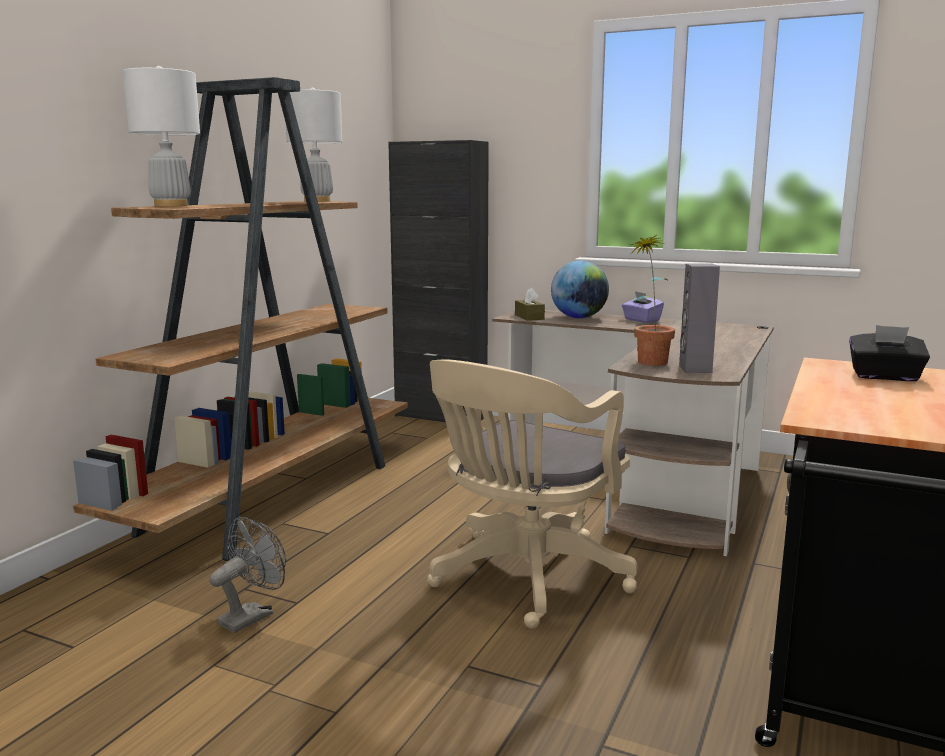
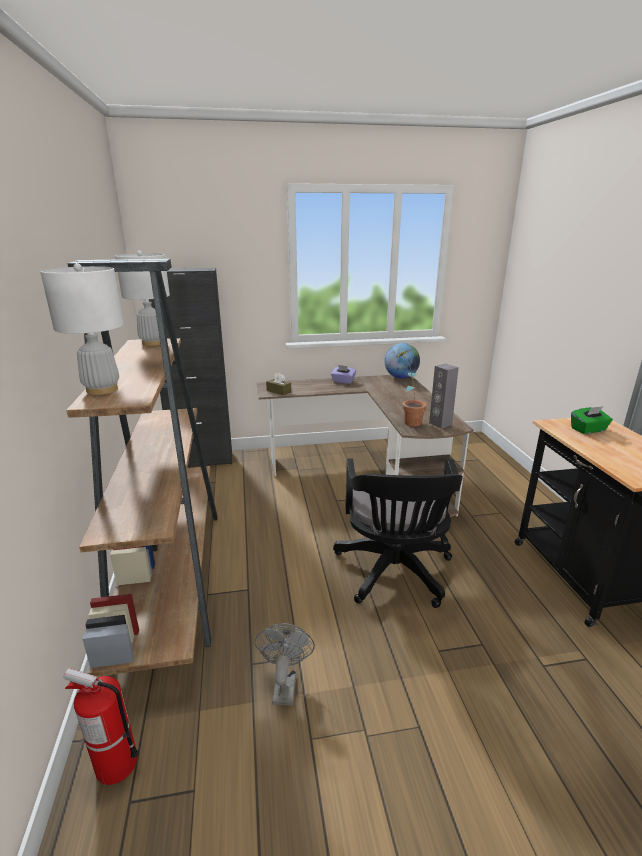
camera: 35 degrees left, 10 degrees up
(47, 603) = (116, 763): none -> fire extinguisher
(524, 579) = (394, 573): beige office chair -> black office chair
(578, 317) = (307, 386): globe -> globe (401, 377)
(885, 376) = (588, 430): black tissue box -> green tissue box

